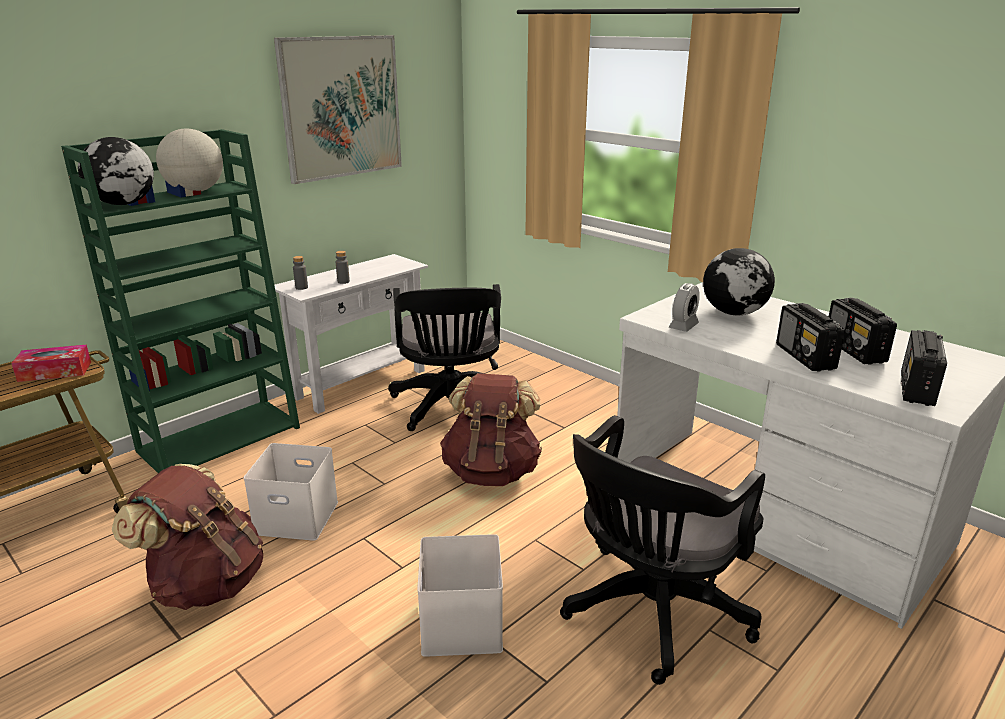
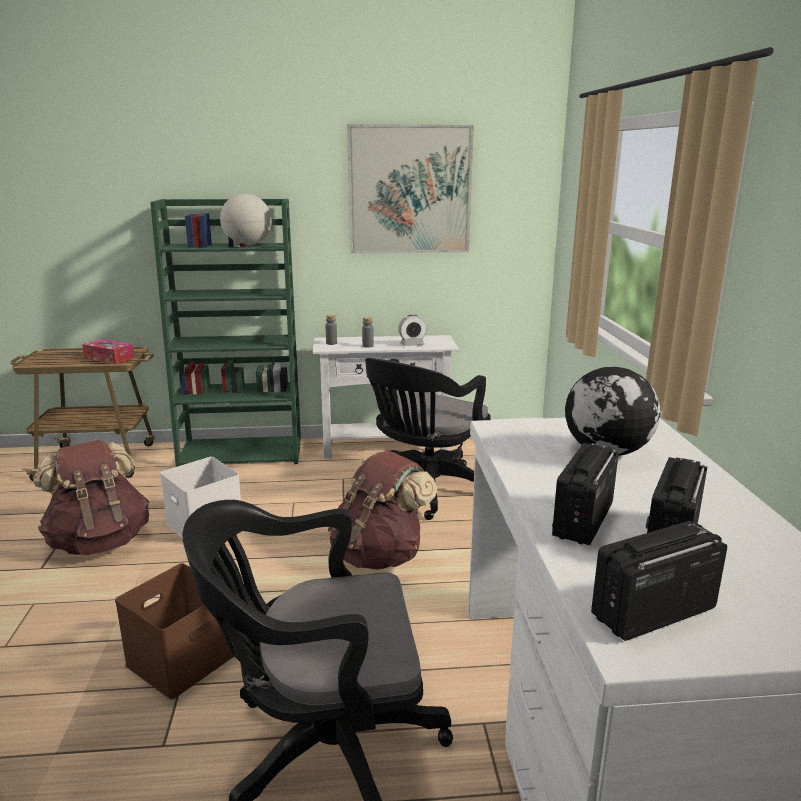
camera: 40 degrees right, 5 degrees down
(123, 204) = (186, 246): globe -> none
(460, 623) = (181, 658): white storage box -> brown storage box
(683, 326) = (516, 446): alarm clock -> alarm clock (412, 344)

